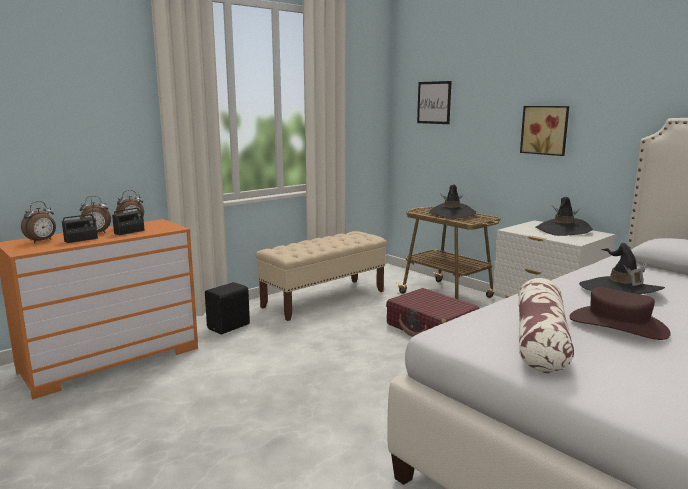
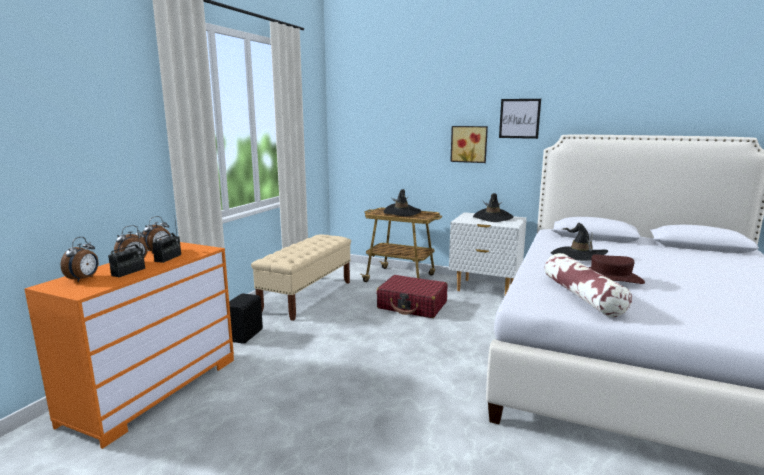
camera: 25 degrees left, 0 degrees up
(434, 102) = (370, 123): picture -> picture (519, 118)

